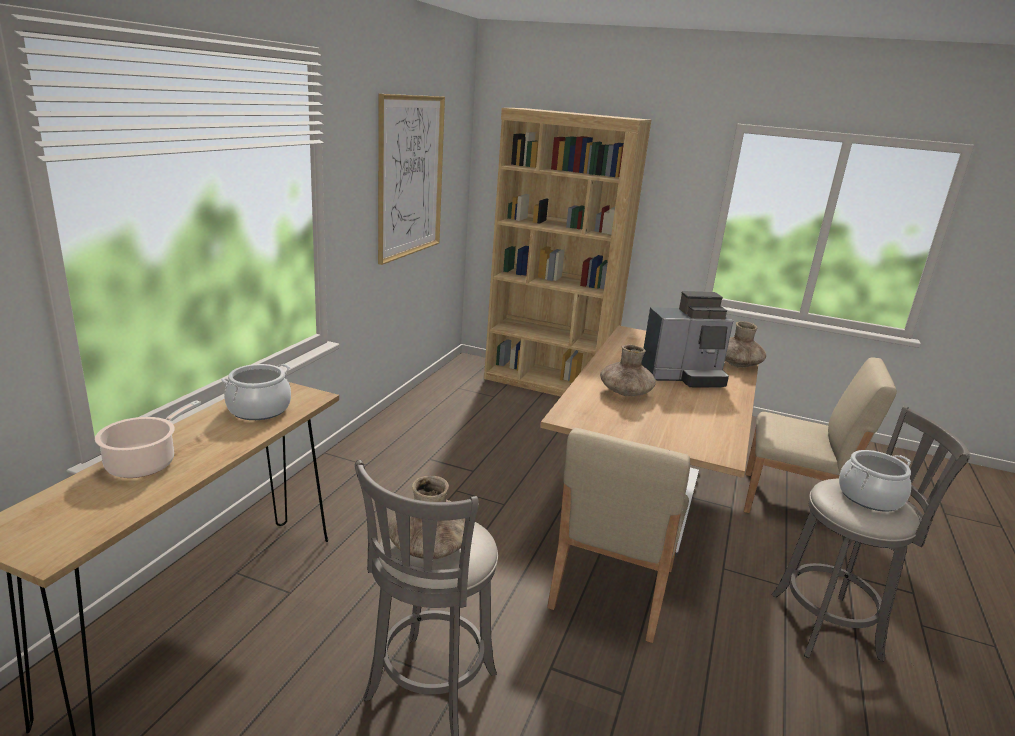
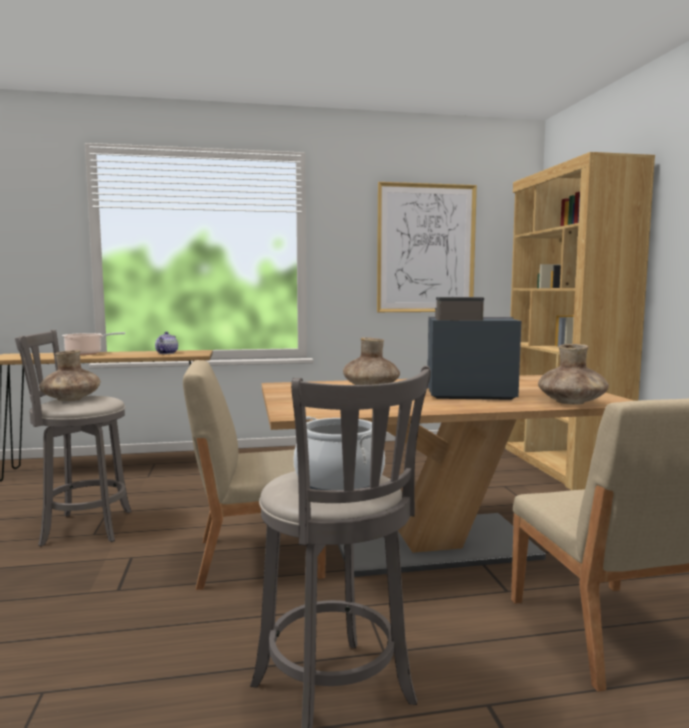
camera: 60 degrees right, 15 degrees down
(259, 409) = (166, 353): cooking pot -> teapot
(684, 376) = (466, 394): coffee machine -> coffee machine turned 135 degrees clockwise

